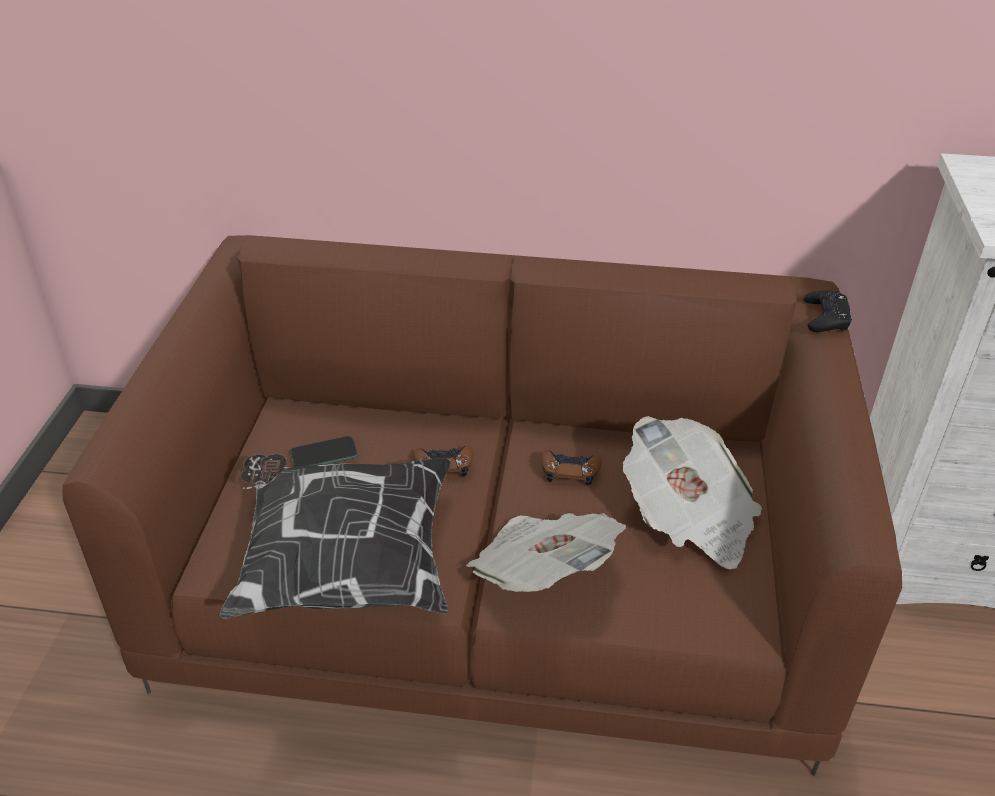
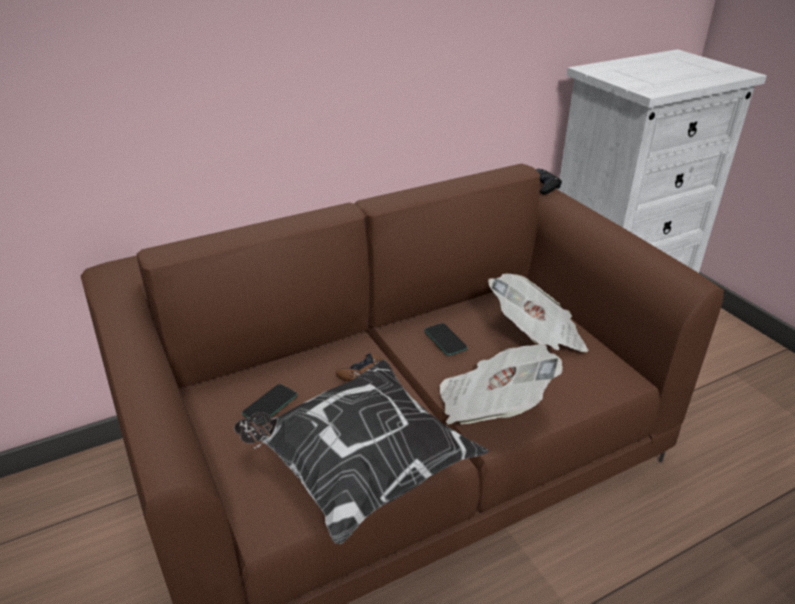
camera: 35 degrees left, 5 degrees down
(570, 471) = (445, 340): brown game controller -> phone

